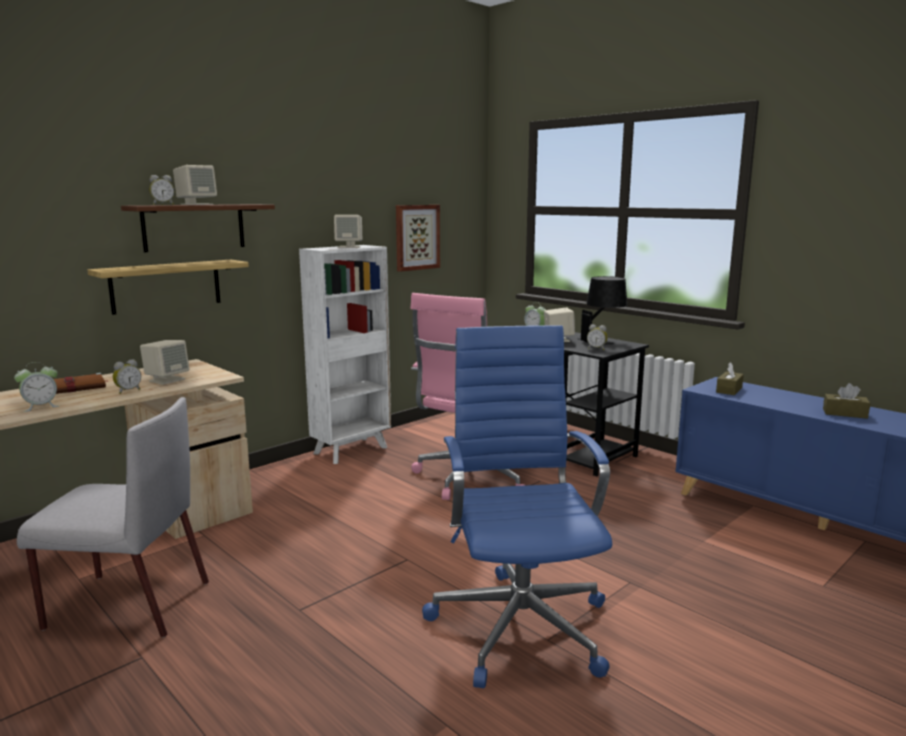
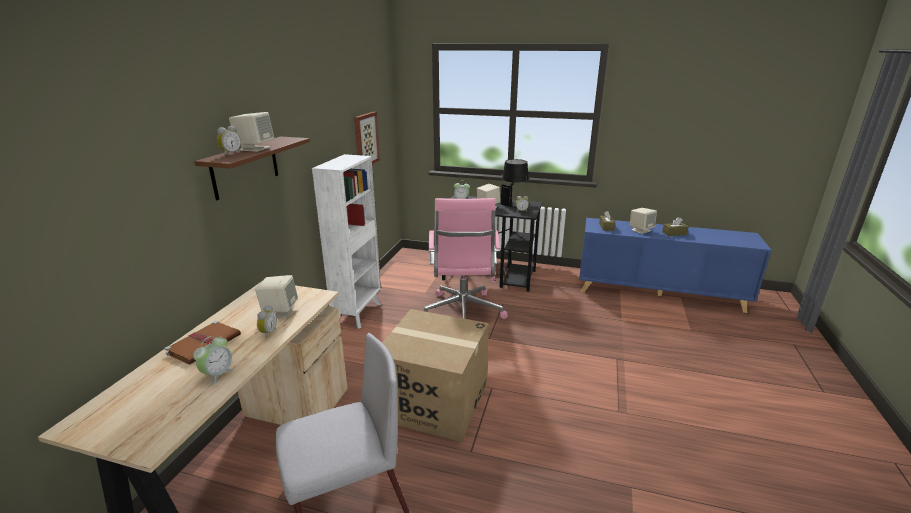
camera: 30 degrees left, 10 degrees up
(166, 286) = (234, 225): shelf -> none
(324, 551) = (434, 401): none -> cardboard box
(349, 247) = (347, 160): beige speaker -> beige speaker (640, 230)
(520, 623) = (596, 407): blue office chair -> none

